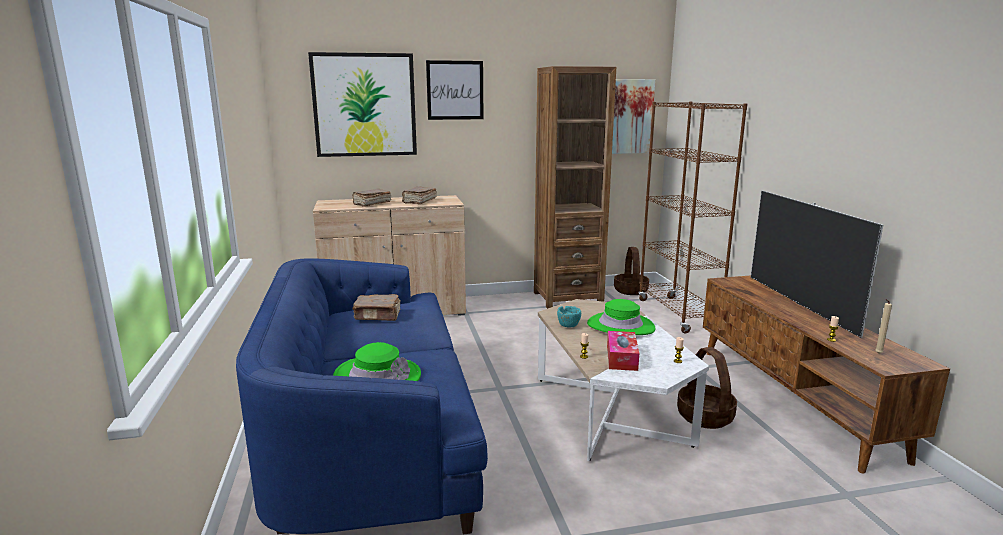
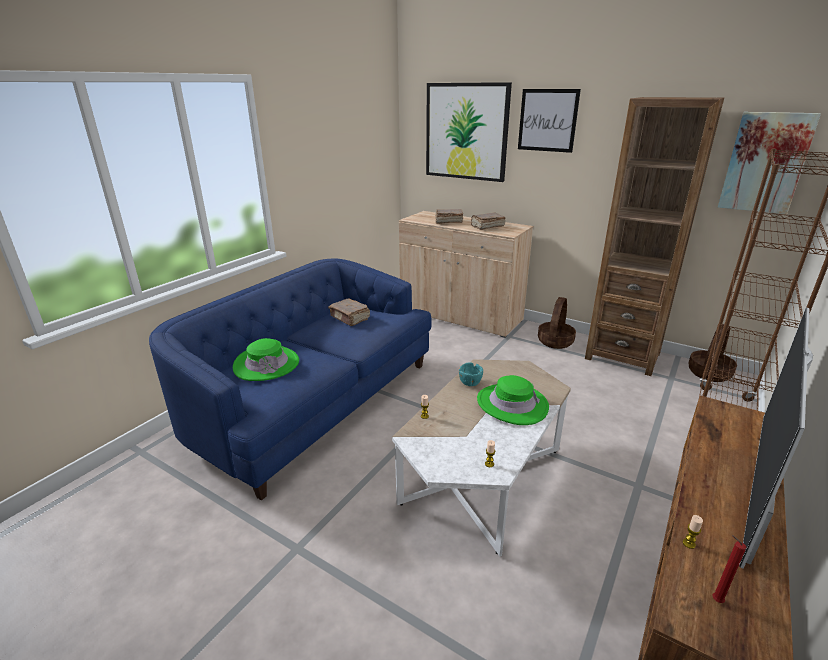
camera: 45 degrees right, 10 degrees up
(621, 358) = (449, 433): tissue box -> none
(705, 416) = (559, 536): basket -> basket (555, 342)
(877, 354) = (715, 600): beige candle -> red candle

